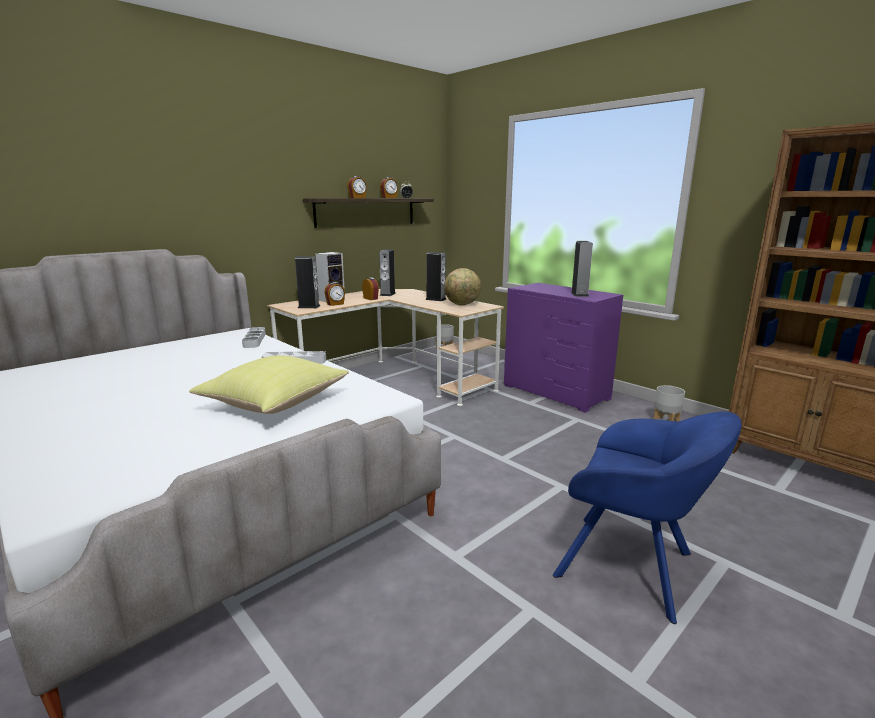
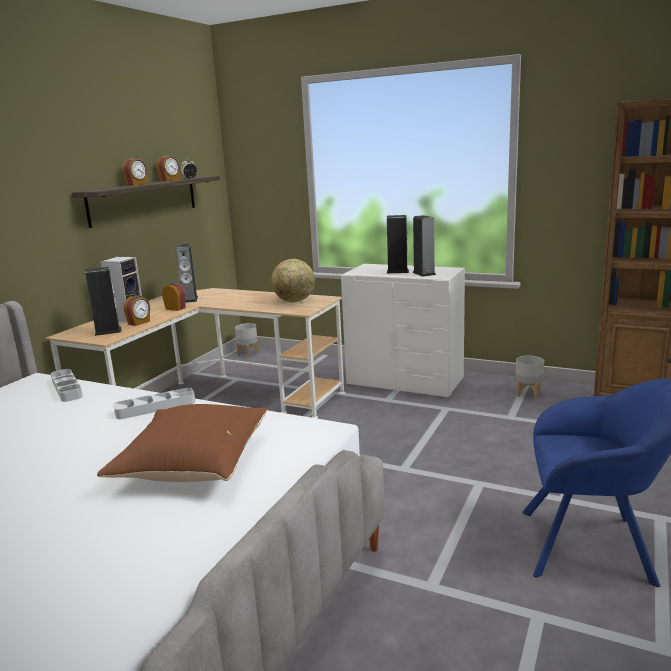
camera: 20 degrees left, 0 degrees up
(275, 403) = (193, 465): yellow pillow -> brown pillow
(436, 299) = (256, 298): speaker -> speaker (397, 271)
(556, 392) = (405, 382): purple dresser -> white dresser

